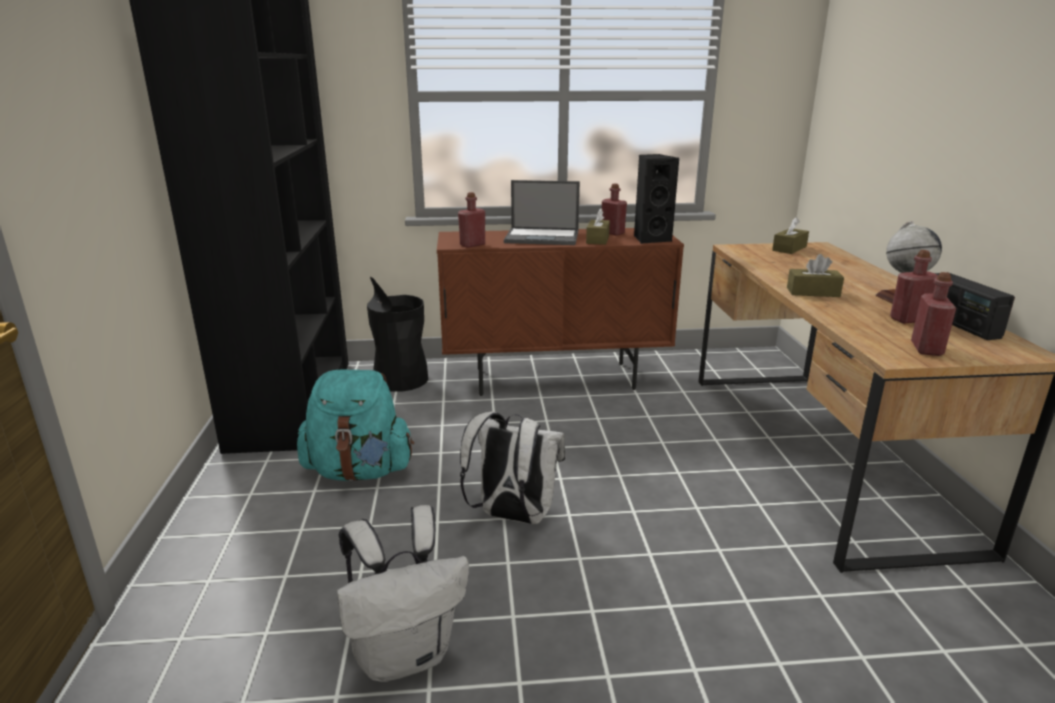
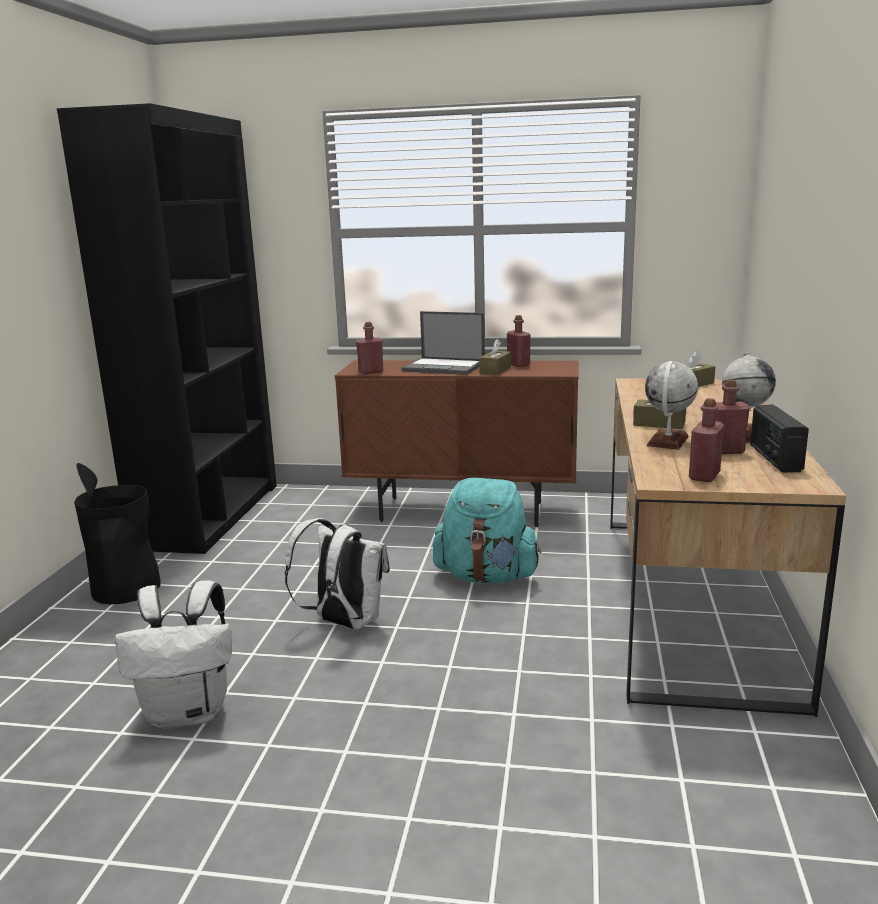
camera: 15 degrees right, 5 degrees down
(359, 471) = (234, 574): turquoise backpack -> turquoise backpack (487, 576)
(401, 380) = (315, 502): black trash can -> black trash can (126, 588)
(650, 239) = (549, 371): black speaker -> none
(844, 311) = (668, 441): none -> globe

